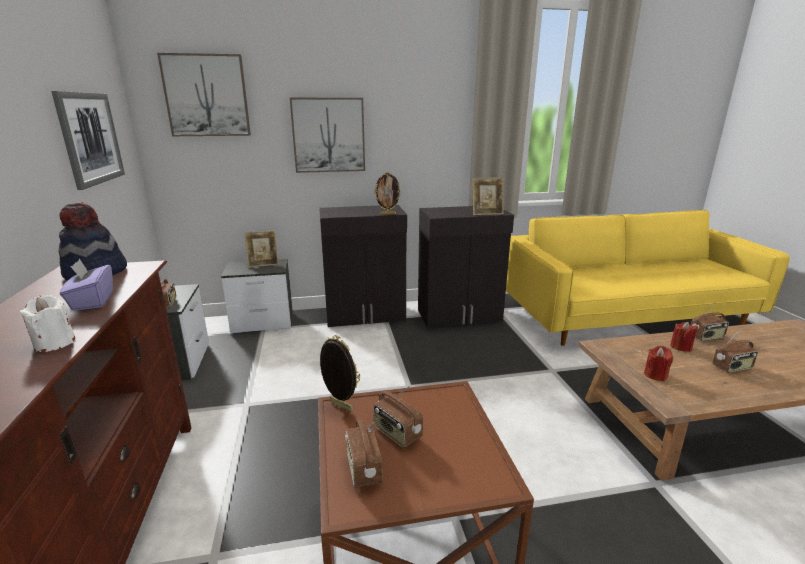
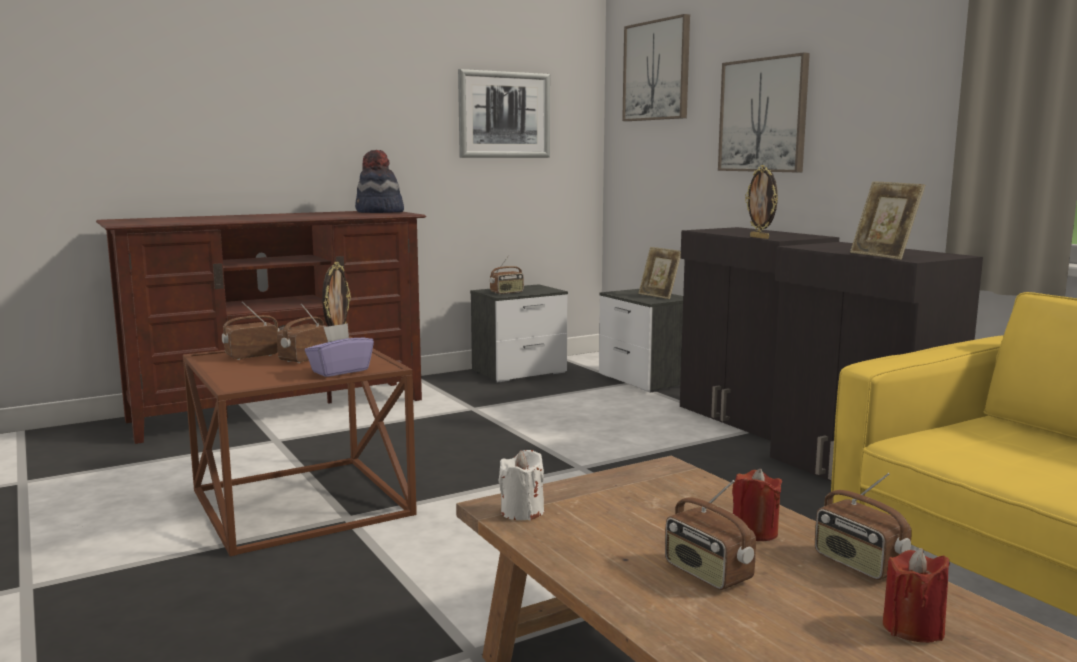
camera: 70 degrees right, 10 degrees down
(54, 343) = (254, 219): white candle -> white candle (522, 512)
(92, 301) = (323, 216): purple tissue box -> purple tissue box (340, 371)
(655, 375) = (594, 502): red candle -> red candle (913, 628)

